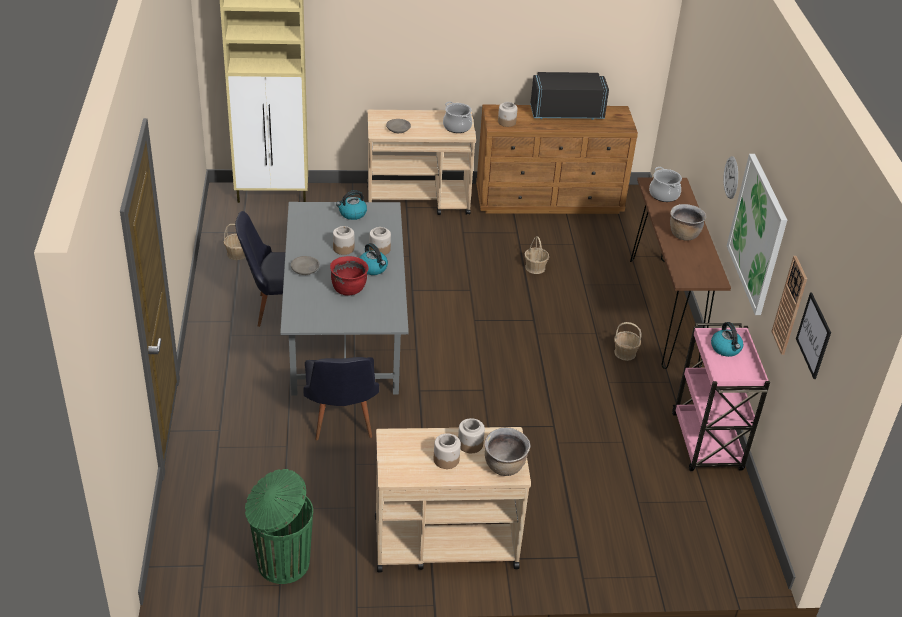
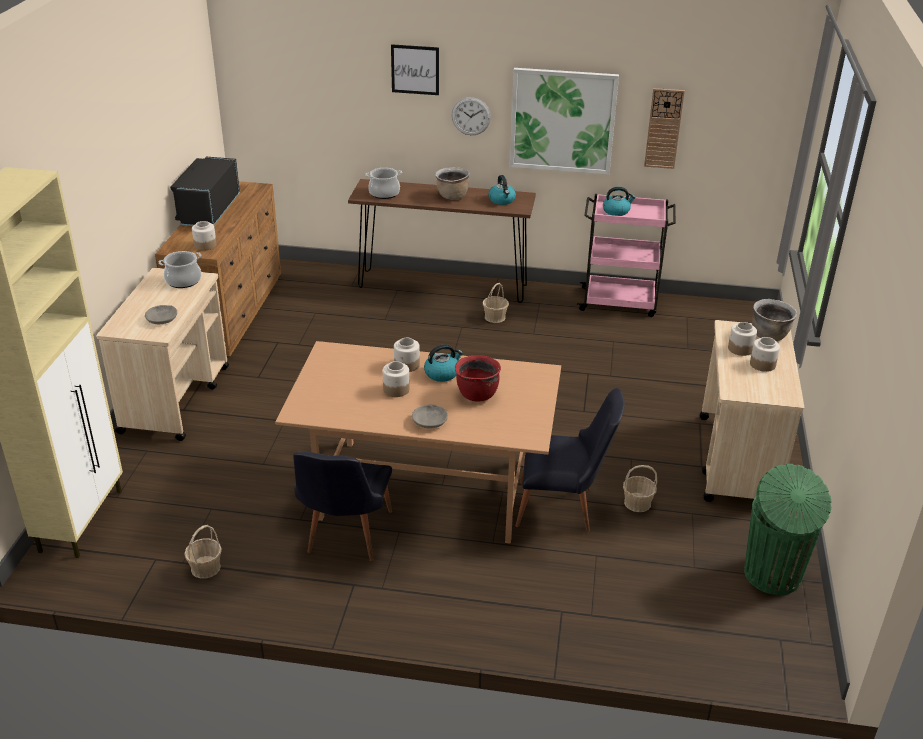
camera: 75 degrees left, 5 degrees down
(344, 340) = (423, 490): grey dining table -> brown dining table
(352, 214) = (326, 376): kettle -> kettle (502, 200)
(535, 267) = (344, 342): basket -> basket (637, 503)
(813, 335) = (720, 119): picture -> picture (415, 69)

